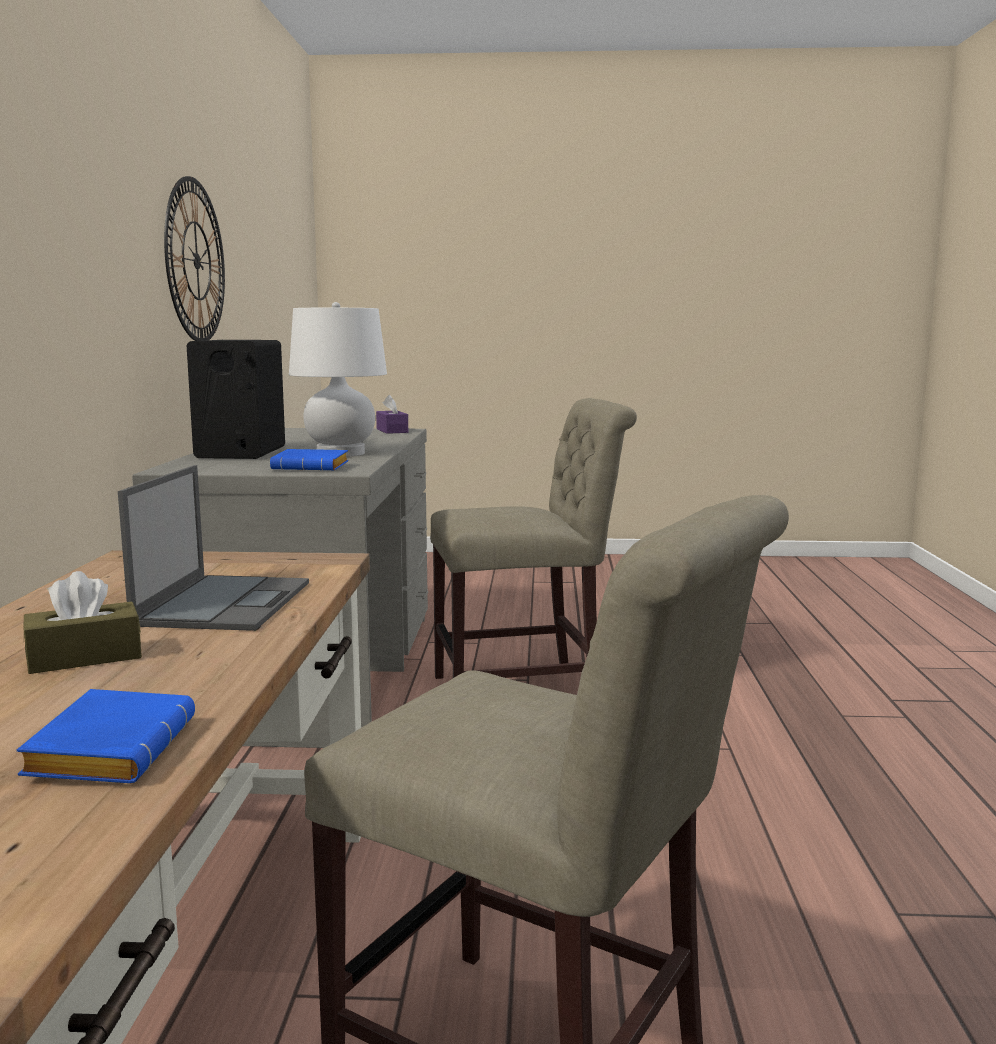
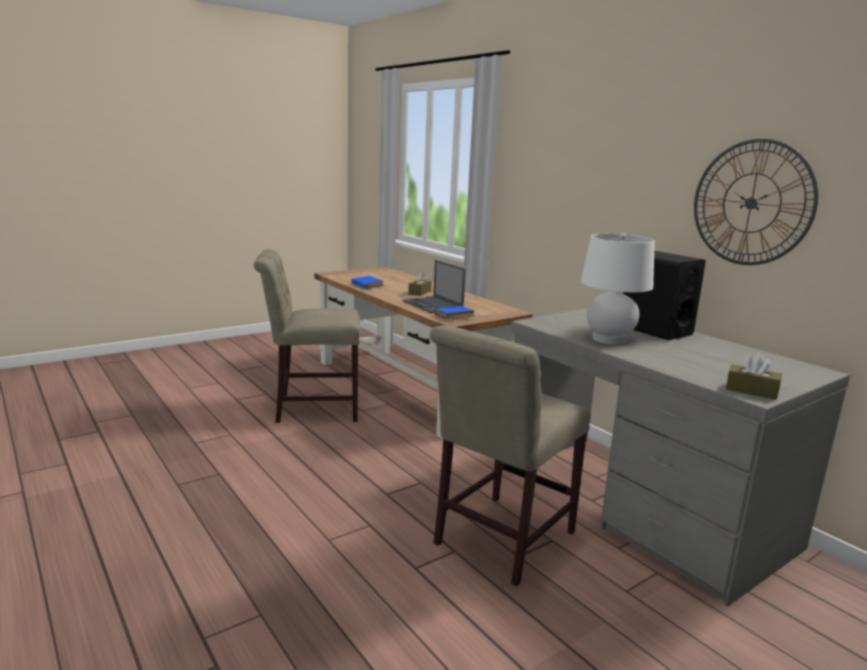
camera: 140 degrees right, 5 degrees up
(313, 467) = (560, 322): blue book -> blue book (453, 317)
(392, 431) = (751, 390): purple tissue box -> brown tissue box

